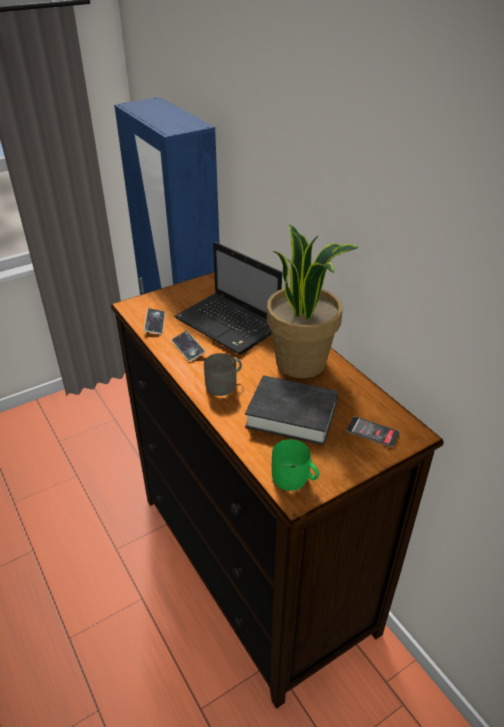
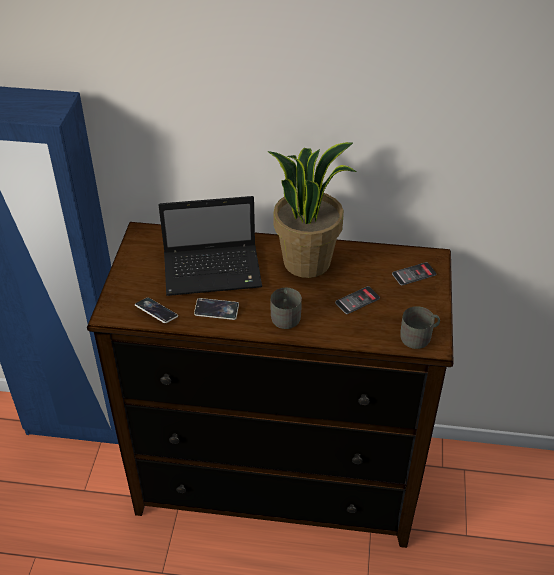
camera: 50 degrees left, 5 degrees up
(292, 414) = (357, 300): black book -> phone
(294, 479) = (419, 337): green mug -> grey mug

